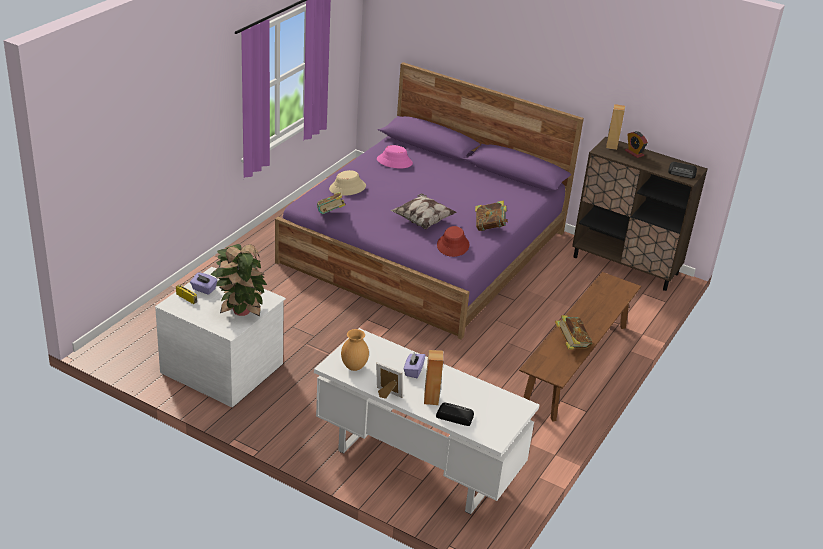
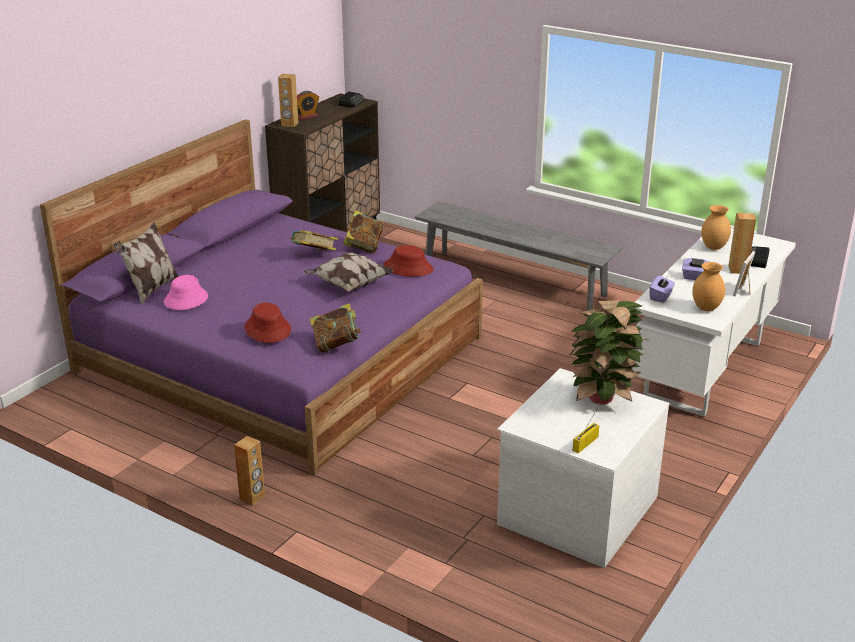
camera: 85 degrees left, 5 degrees down
(203, 289) = (559, 430): purple tissue box -> purple tissue box (661, 297)
(254, 242) = (252, 498): none -> brown speaker
(347, 188) = (268, 329): beige hat -> red hat
(409, 149) = (151, 289): none -> pillow
(480, 393) = (714, 247): none -> brown vase
(571, 344) = (550, 239): book -> book (314, 255)
(576, 365) = (513, 279): brown bench -> grey bench

